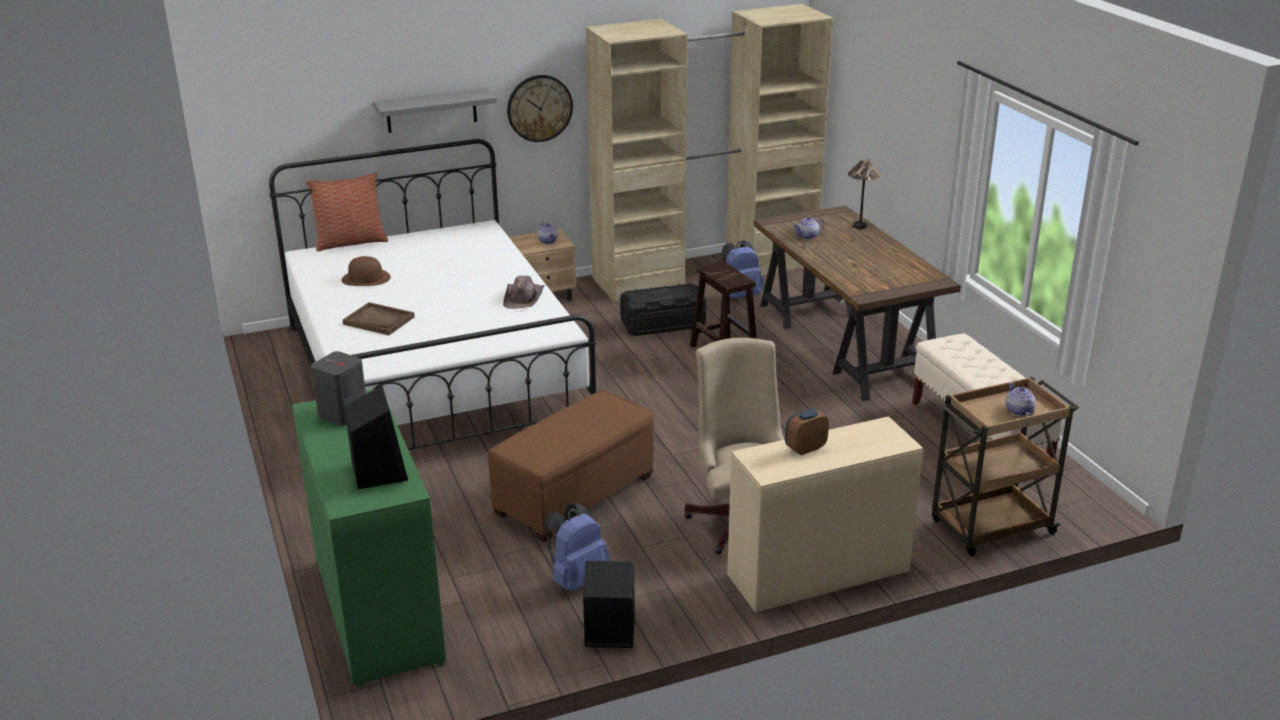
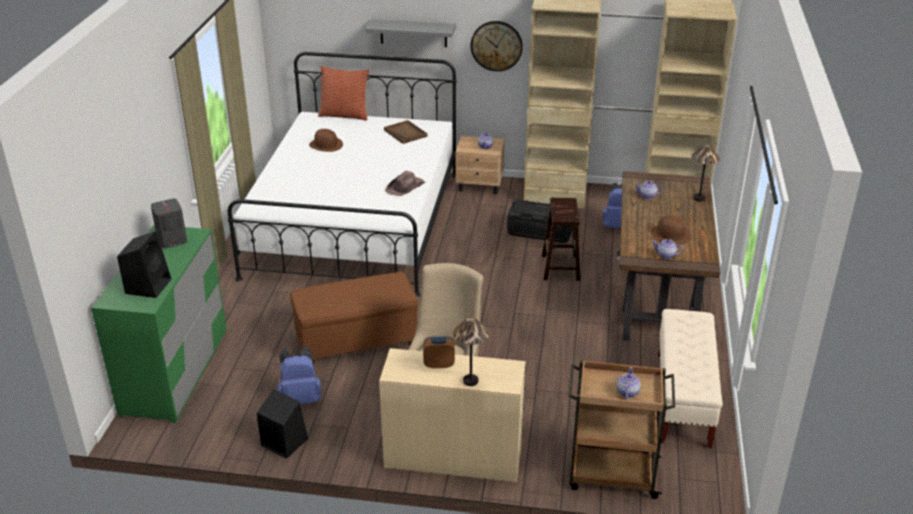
camera: 30 degrees right, 5 degrees up
(379, 321) = (302, 178): brown tray -> brown tray (405, 133)
(858, 453) = (470, 381): none -> table lamp
(873, 264) = (670, 234): none -> brown hat
(893, 284) = (666, 255): none -> teapot

